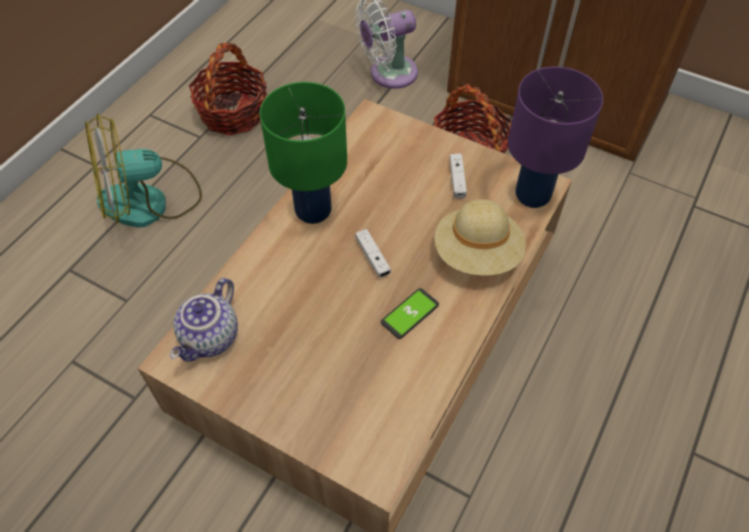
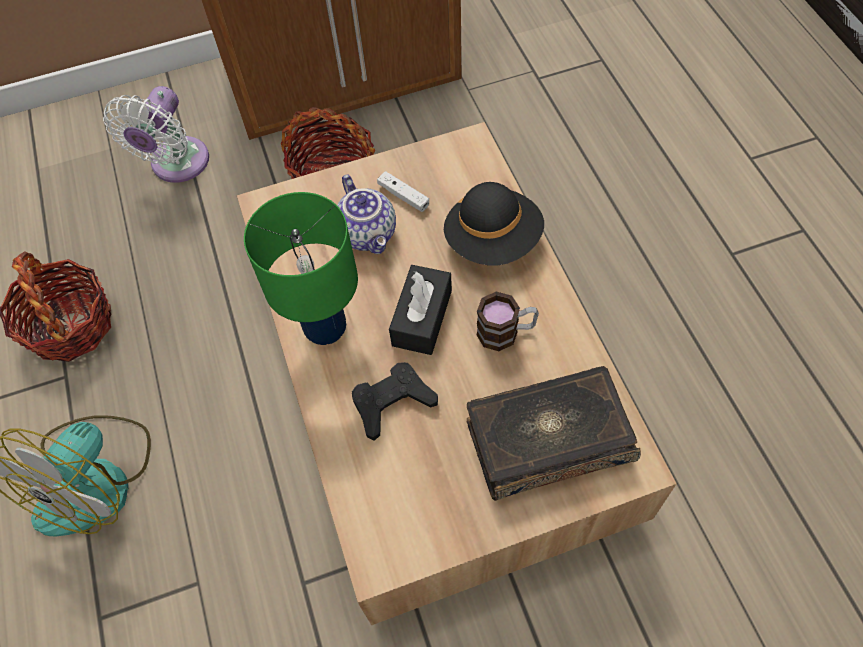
camera: 45 degrees left, 5 degrees up
(211, 338) = (385, 511): teapot -> teapot (369, 234)
(293, 286) = (392, 402): none -> black game controller
(348, 398) = (547, 439): none -> book
(372, 257) = (422, 318): white game controller -> black tissue box
(410, 314) = (506, 332): phone -> mug
(477, 254) = (493, 240): beige hat -> black hat
(530, 196) = (473, 161): purple table lamp -> none

